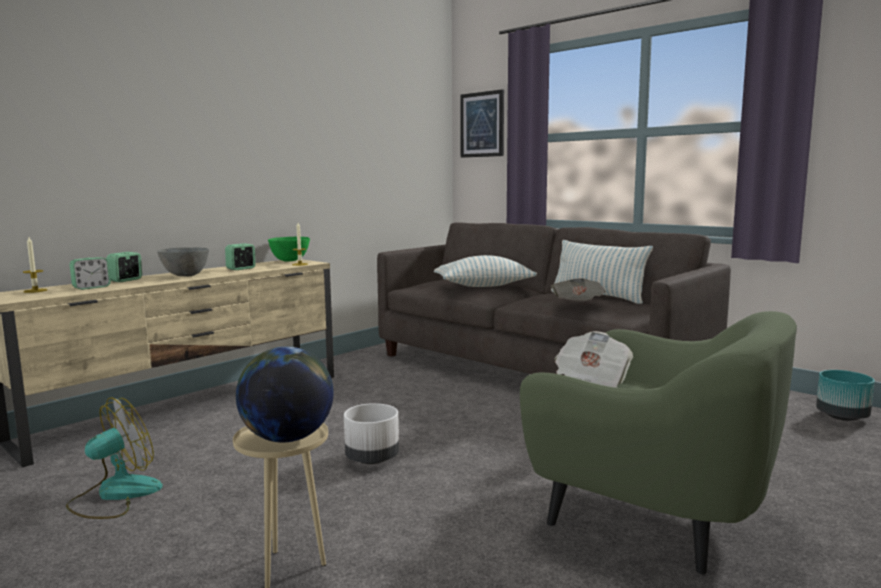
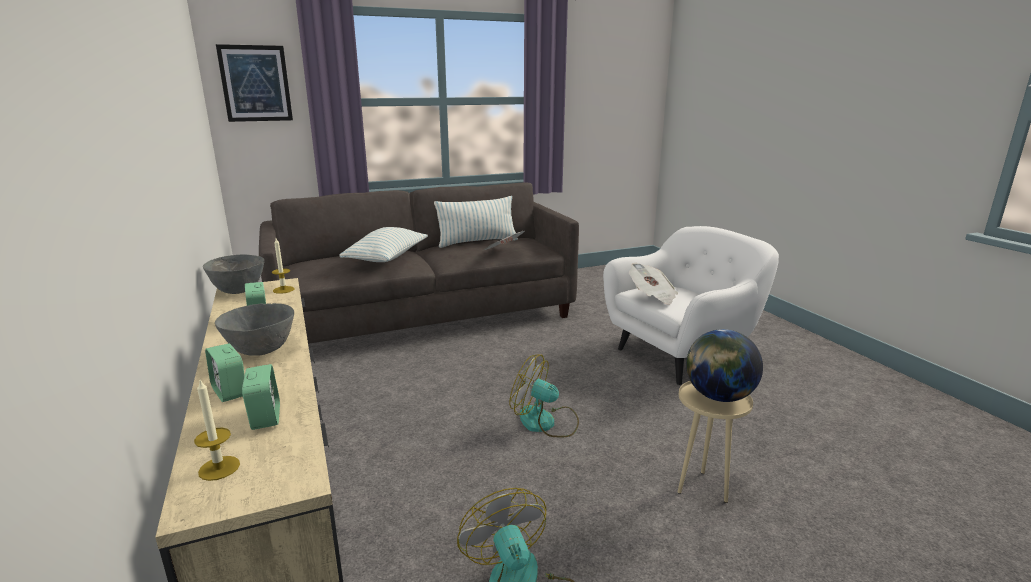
camera: 65 degrees left, 10 degrees up
(289, 261) = (238, 291): green bowl -> grey bowl
(371, 459) = (545, 422): white planter -> fan
(652, 515) = (681, 355): green armchair -> white armchair
(842, 417) = (598, 276): turquoise planter -> none

